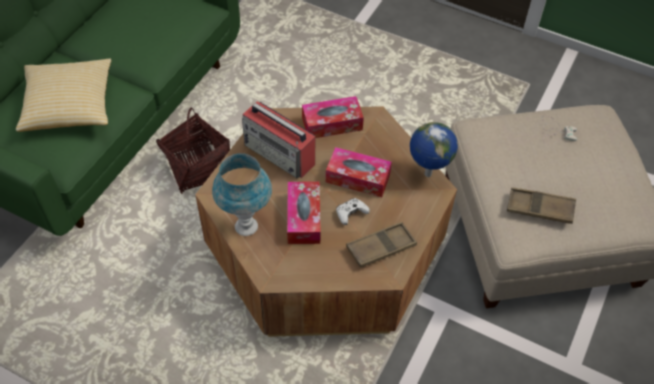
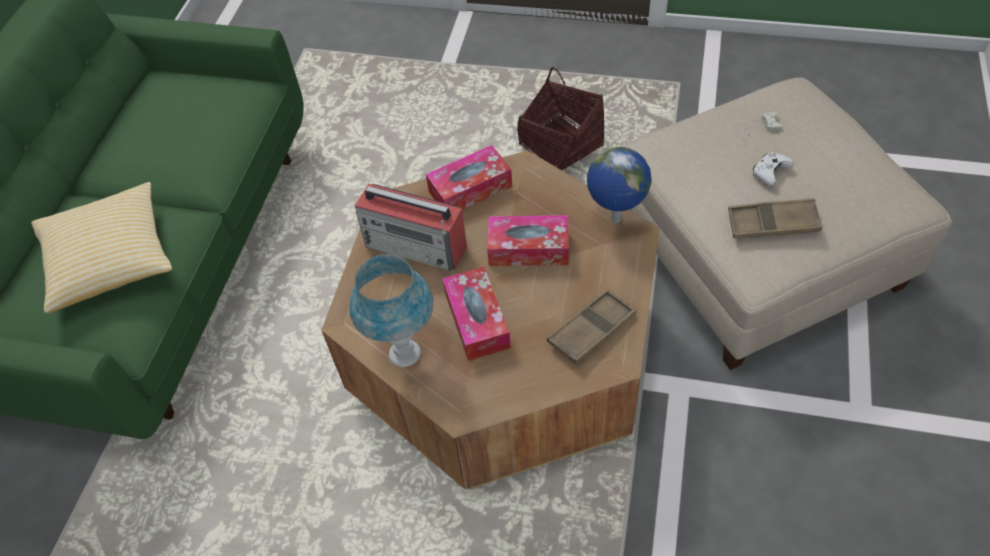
camera: 10 degrees left, 0 degrees up
(198, 168) = (304, 296): basket -> basket (561, 146)
(351, 214) = (536, 297): white game controller -> white game controller (770, 173)

